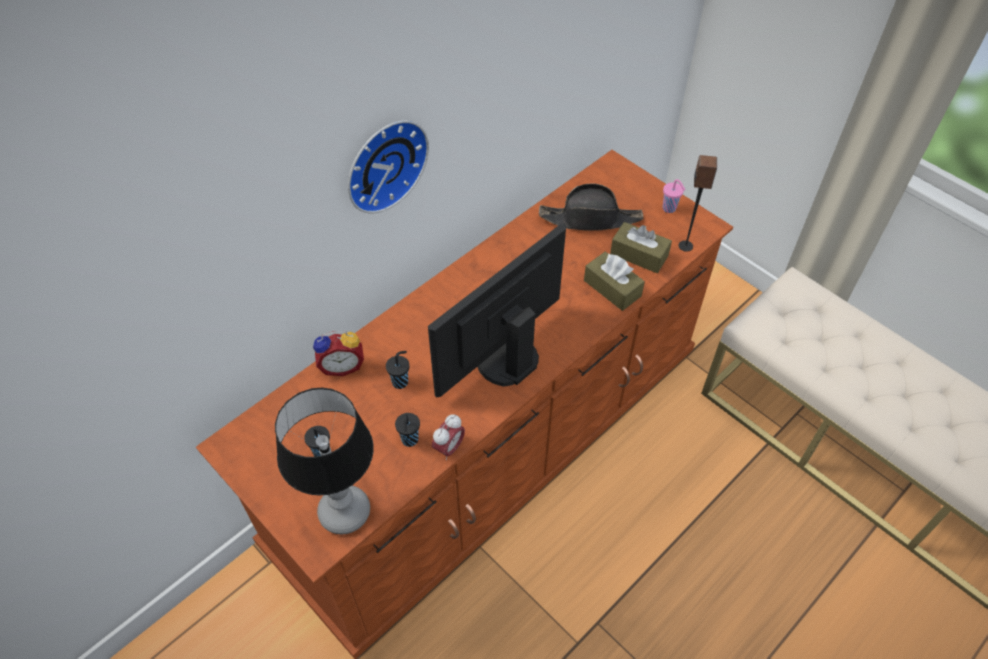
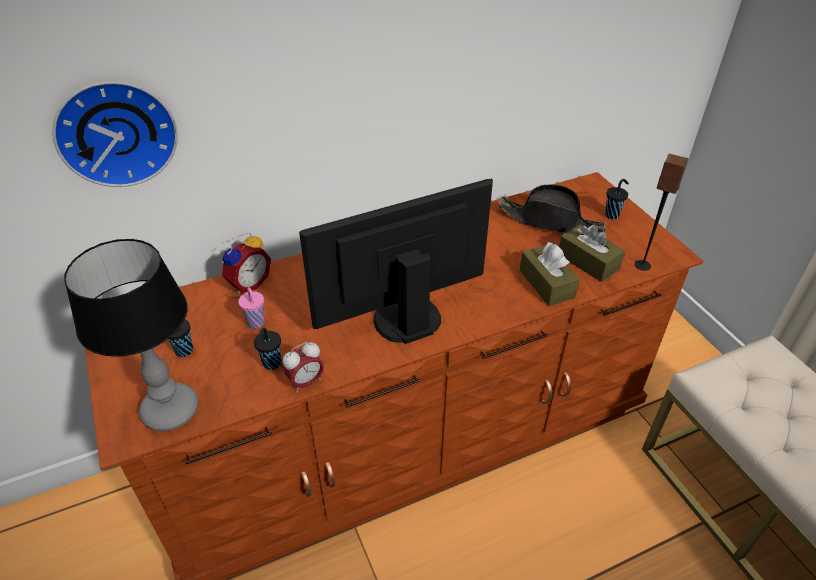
camera: 20 degrees right, 10 degrees down
(342, 365) = (248, 283): alarm clock -> alarm clock turned 60 degrees counterclockwise
(383, 163) = (323, 78): wall clock -> wall clock (116, 131)
(401, 381) = (293, 310): black cup -> black cup (612, 215)
(670, 209) = (638, 230): pink cup -> pink cup (256, 324)

